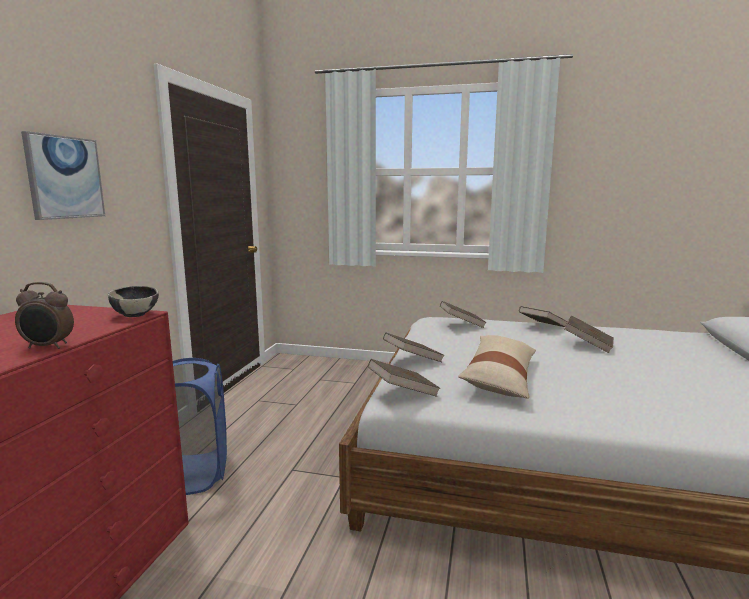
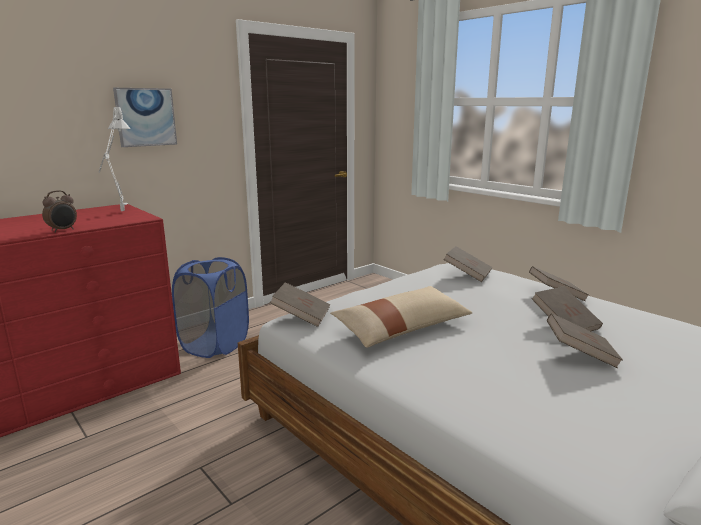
camera: 35 degrees right, 5 degrees up
(48, 347) = (63, 230): alarm clock -> alarm clock turned 90 degrees counterclockwise
(82, 314) = (121, 213): none -> grey table lamp
(136, 315) = (141, 218): bowl -> none
(412, 360) = (360, 295): brown book -> brown book (580, 354)

